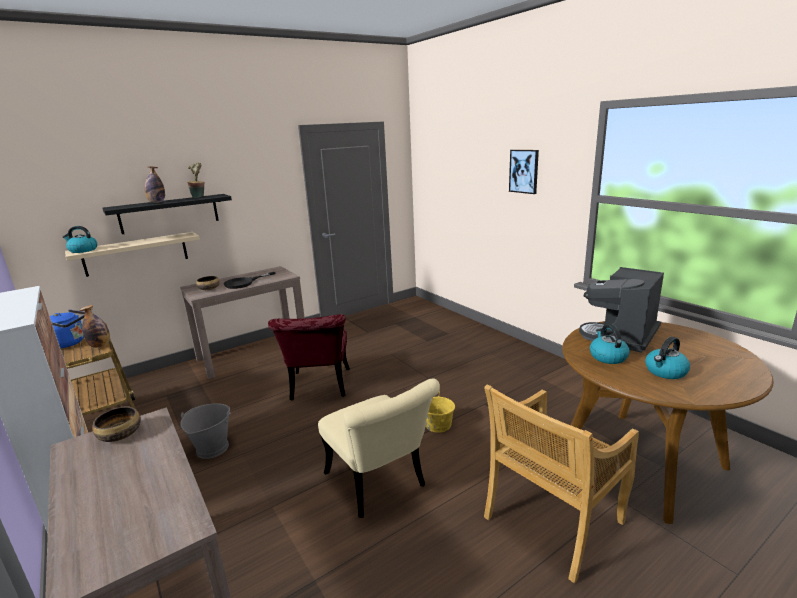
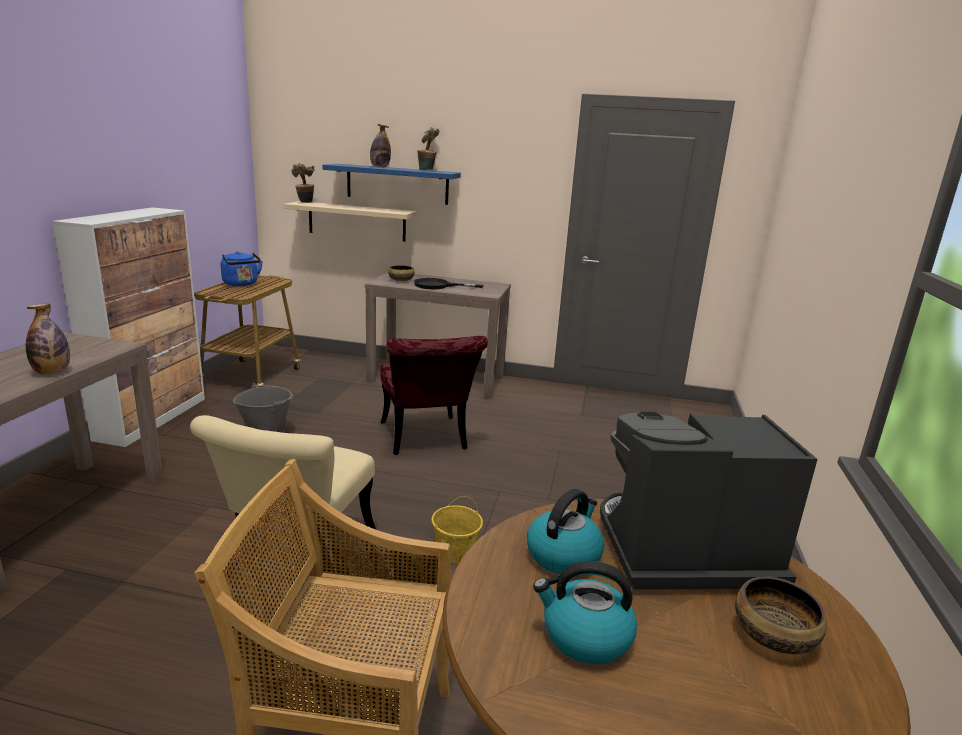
camera: 45 degrees right, 0 degrees up
(82, 250) = (305, 203): kettle -> potted plant
(100, 345) = (248, 293): bottle -> bottle (52, 372)
(120, 434) = (89, 345): bowl -> bowl (774, 634)
(169, 213) = (397, 184): black shelf -> blue shelf
(319, 388) = (426, 440): red chair -> red chair turned 60 degrees counterclockwise
(524, 171) = (861, 204): picture -> none

